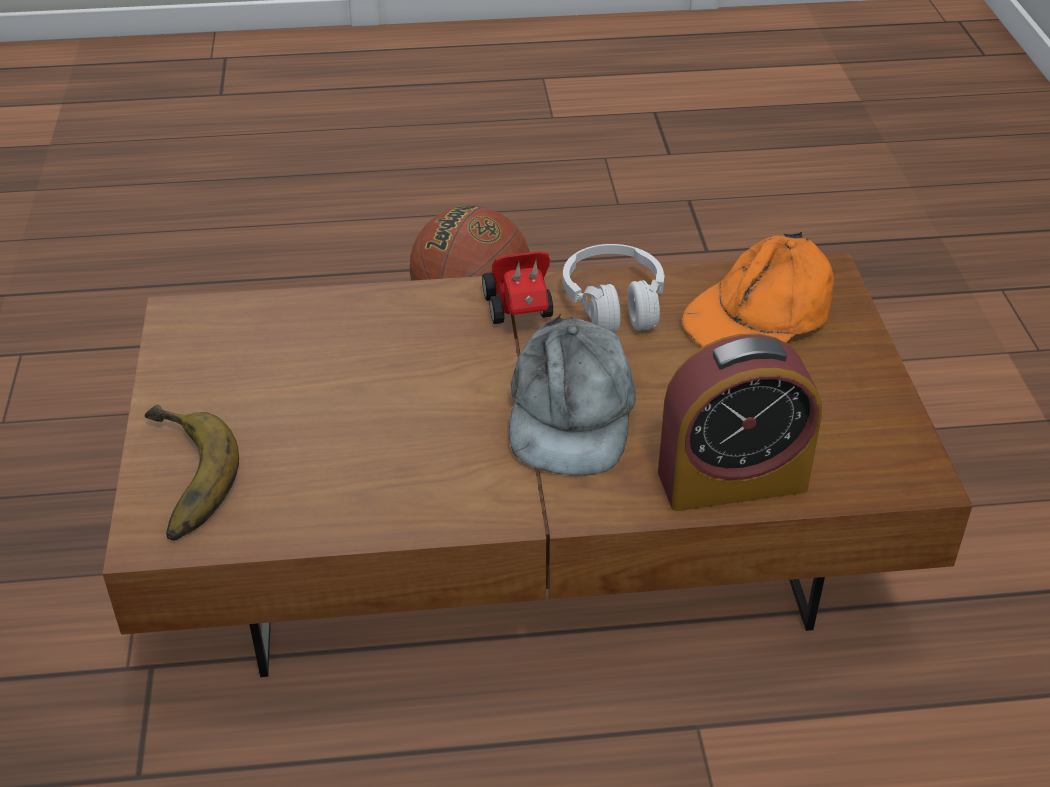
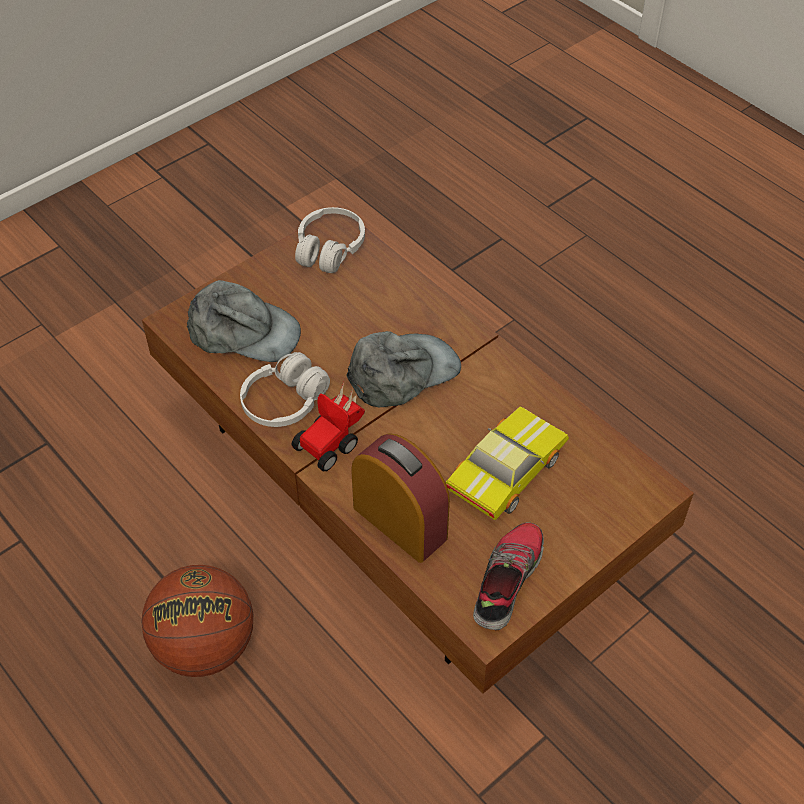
camera: 125 degrees left, 10 degrees up
(174, 480) = (612, 511): banana -> none
(206, 352) = (506, 580): none -> shoe
(335, 421) = (503, 470): none -> toy car
(732, 480) = (397, 288): alarm clock -> alarm clock (400, 522)
(760, 315) = (243, 332): orange cap -> grey cap
(871, 451) = (329, 249): none -> white headphones

